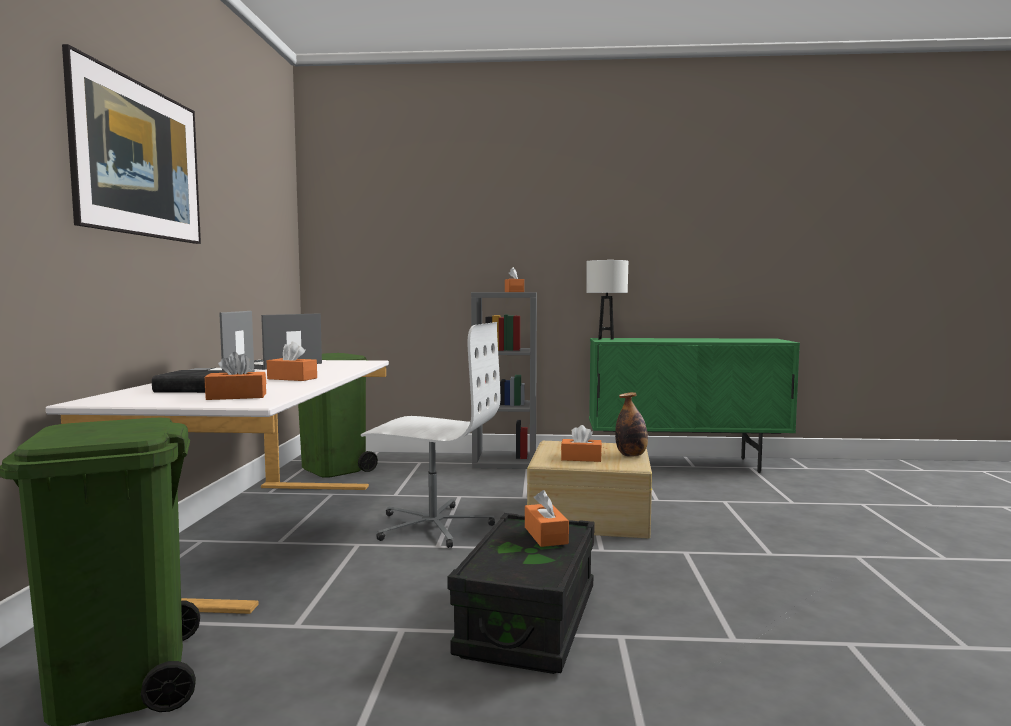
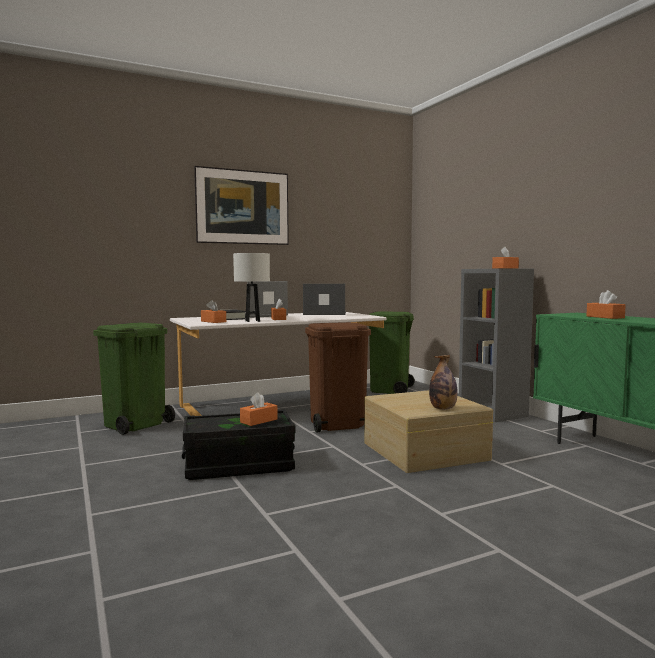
camera: 60 degrees right, 0 degrees up
(432, 526) = (337, 424): white office chair -> brown trash can
(581, 458) = (406, 401): orange tissue box -> orange tissue box (605, 317)
(606, 339) = (573, 313): white table lamp -> white table lamp (252, 321)

